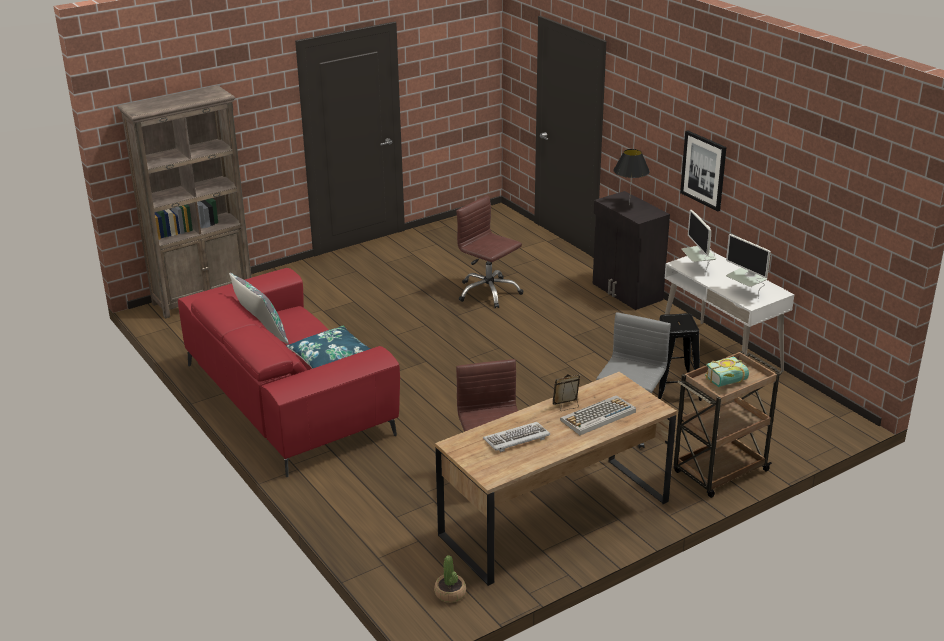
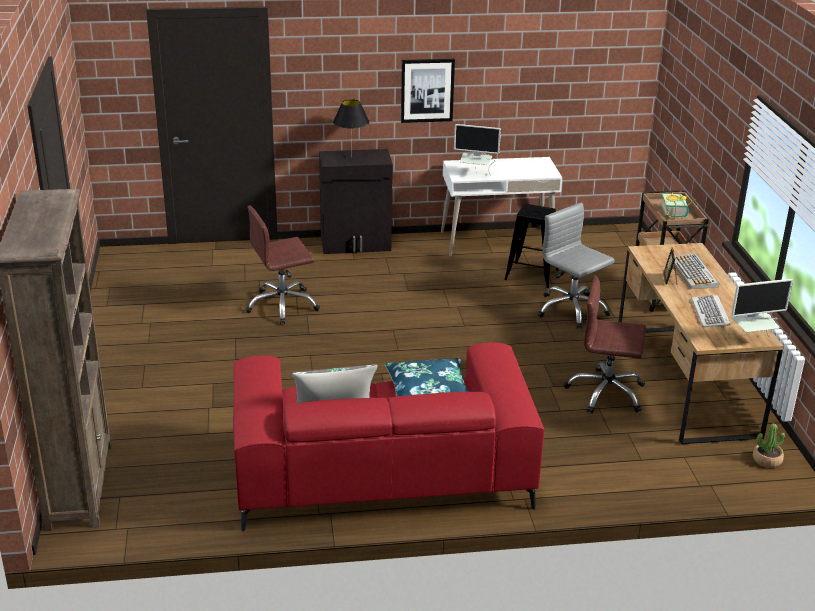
camera: 65 degrees left, 0 degrees up
(745, 292) = (532, 170): monitor -> monitor (751, 339)

